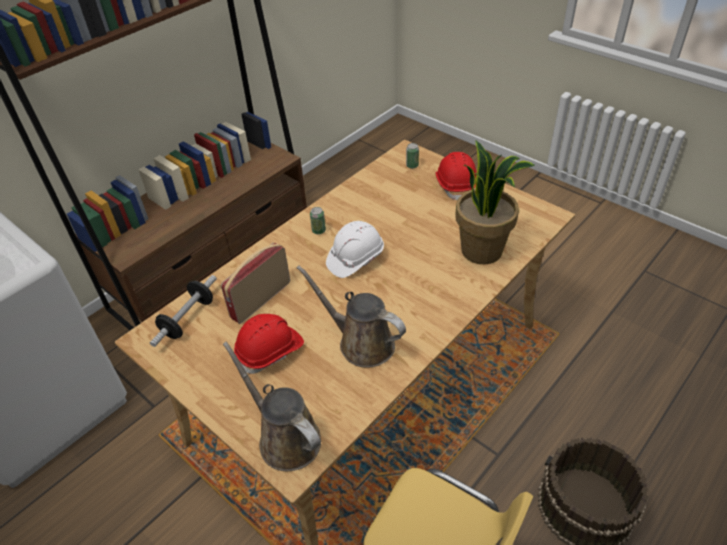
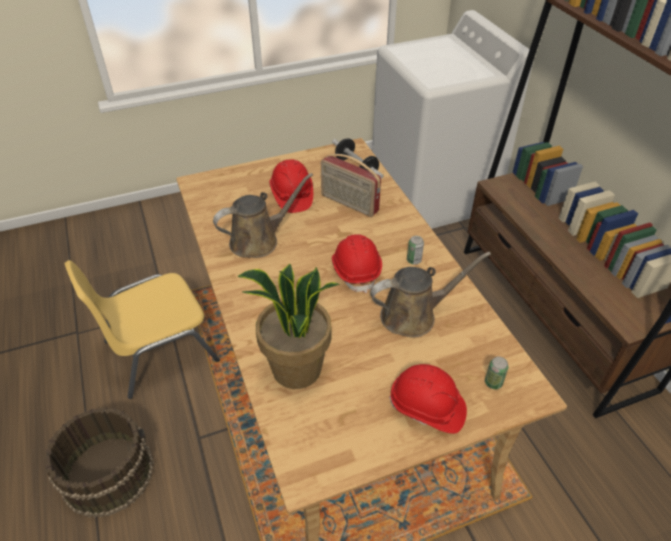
camera: 115 degrees right, 0 degrees up
(260, 299) = (349, 204): radio -> radio turned 150 degrees clockwise
(285, 437) = (218, 184): brown watering can -> brown watering can (413, 315)
(355, 259) = (356, 270): white hard hat -> red hard hat

